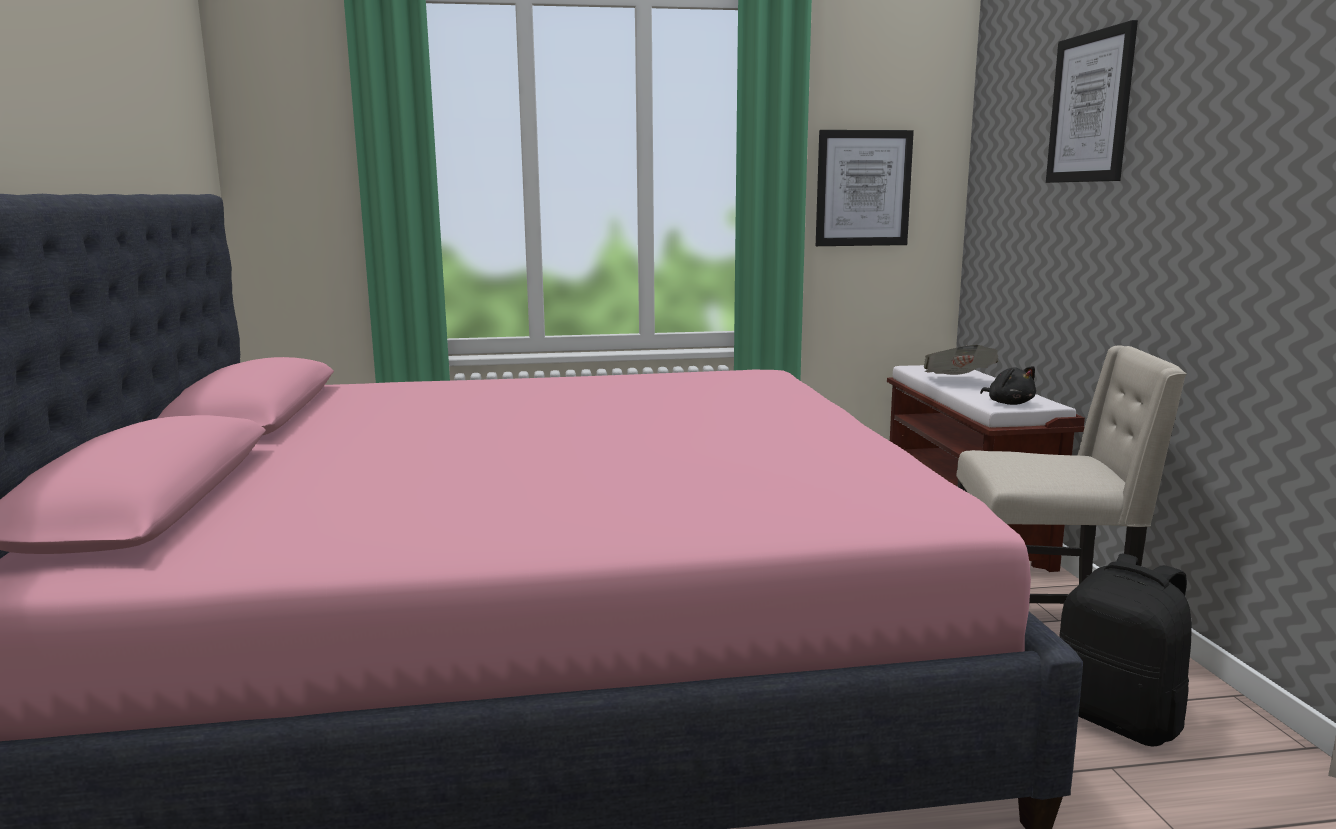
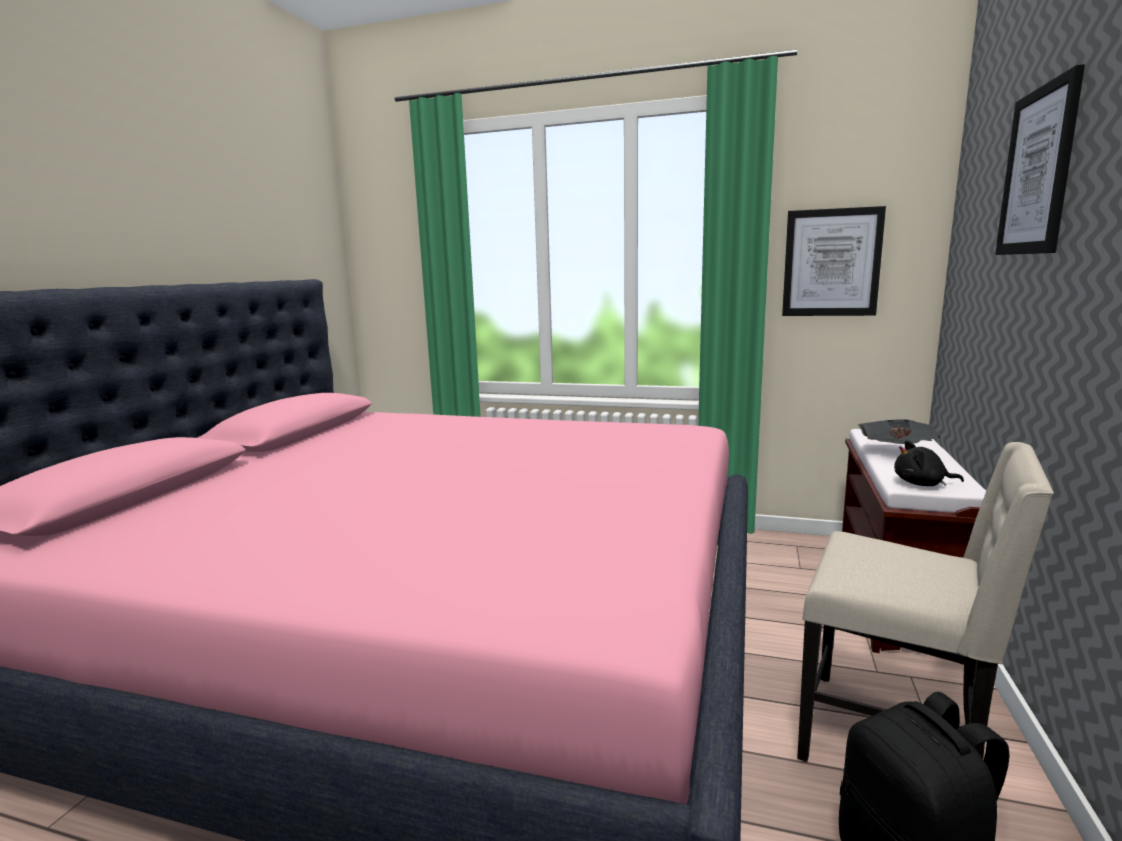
camera: 25 degrees right, 0 degrees up
(1009, 403) = (922, 484): black plush toy -> black plush toy turned 105 degrees clockwise

